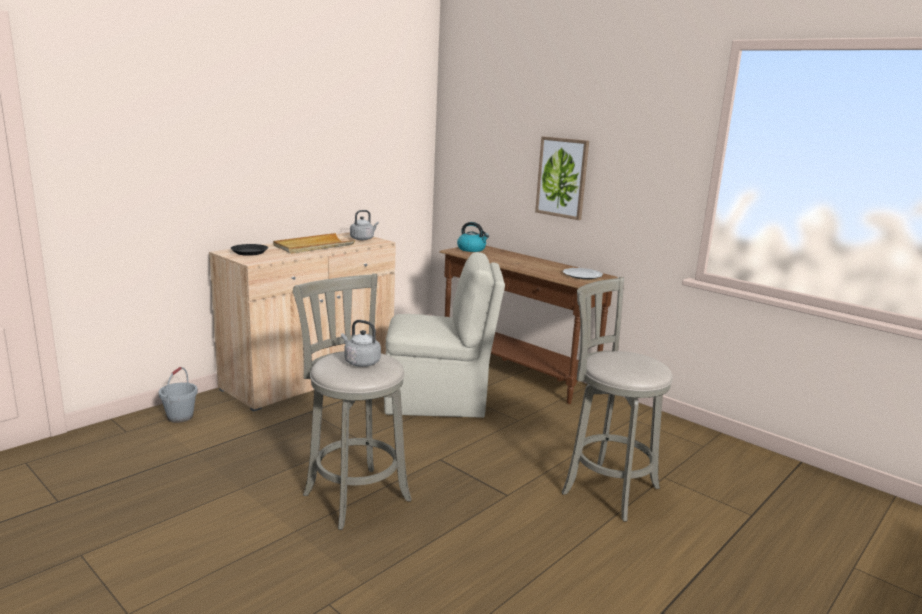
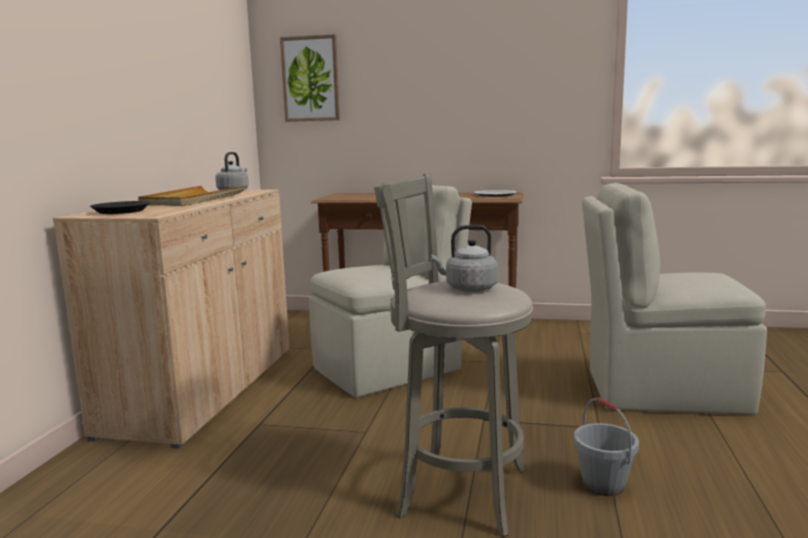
camera: 30 degrees left, 5 degrees down
(180, 417) = (67, 493): grey bucket -> grey bucket (603, 484)
(472, 249) = (343, 196): kettle -> none
(562, 177) = (440, 98): picture -> picture (311, 79)
(605, 488) = (660, 390): grey stool -> beige chair

